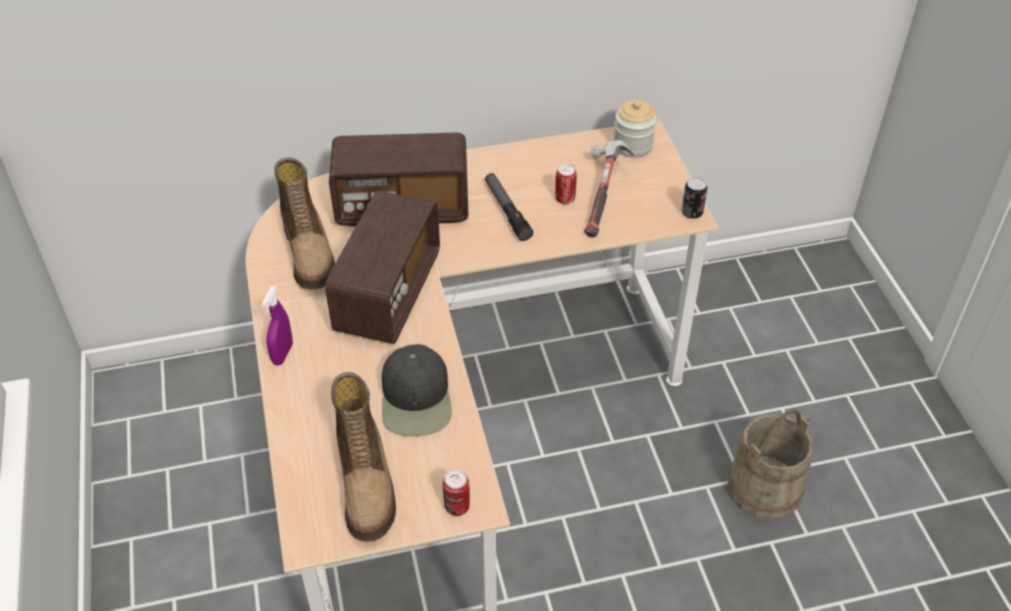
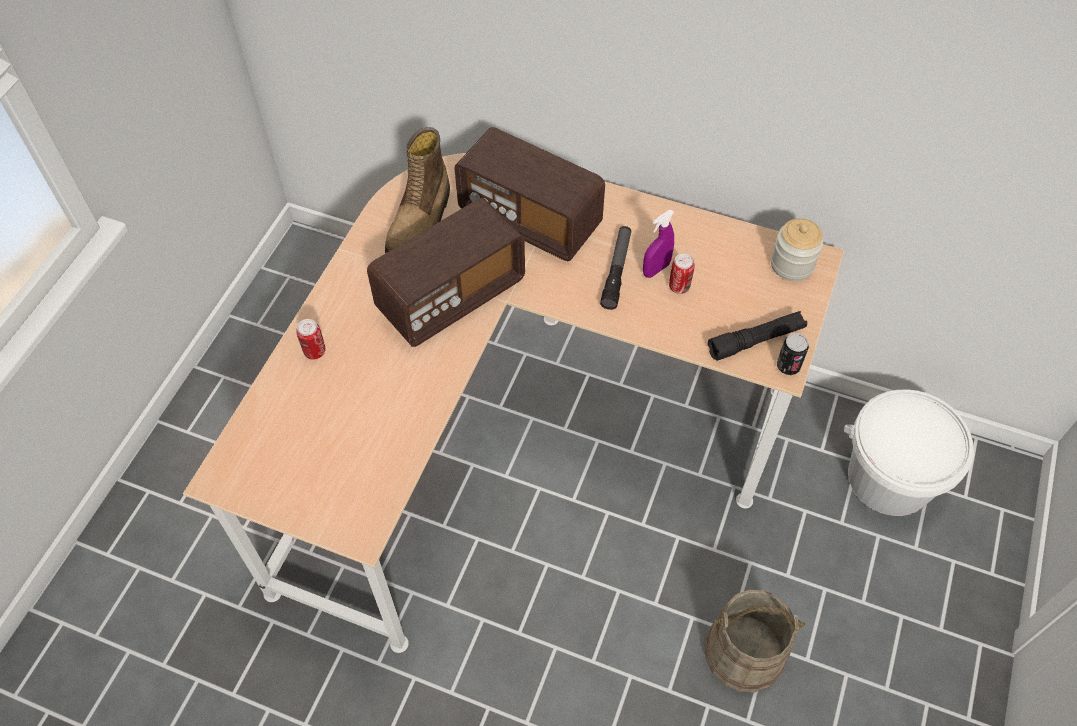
camera: 35 degrees right, 10 degrees up
(282, 354) = (327, 304): purple spray bottle -> purple spray bottle (656, 269)
(367, 483) = (297, 459): boot -> none
(417, 399) = (394, 407): black cap -> none
(457, 507) = (345, 524): can -> can (315, 351)
(603, 195) = (718, 302): hammer -> none
(654, 207) = (756, 340): none -> black flashlight
(761, 306) = (889, 478): none -> white bucket

